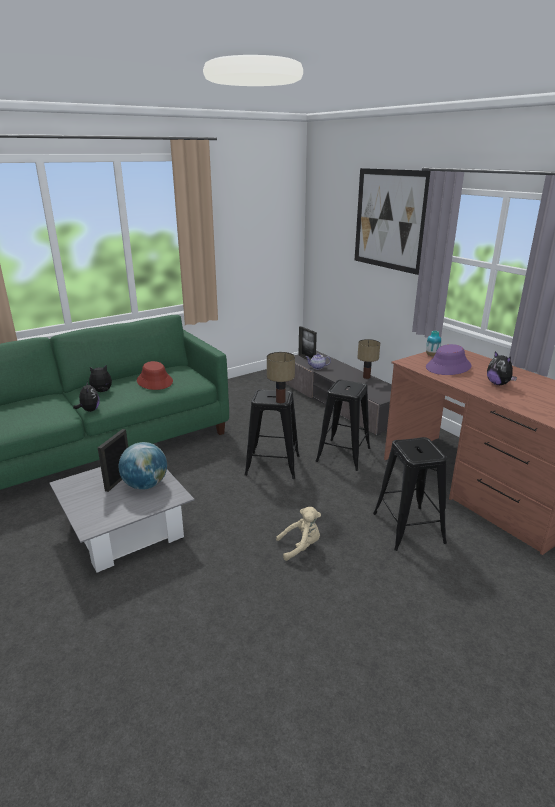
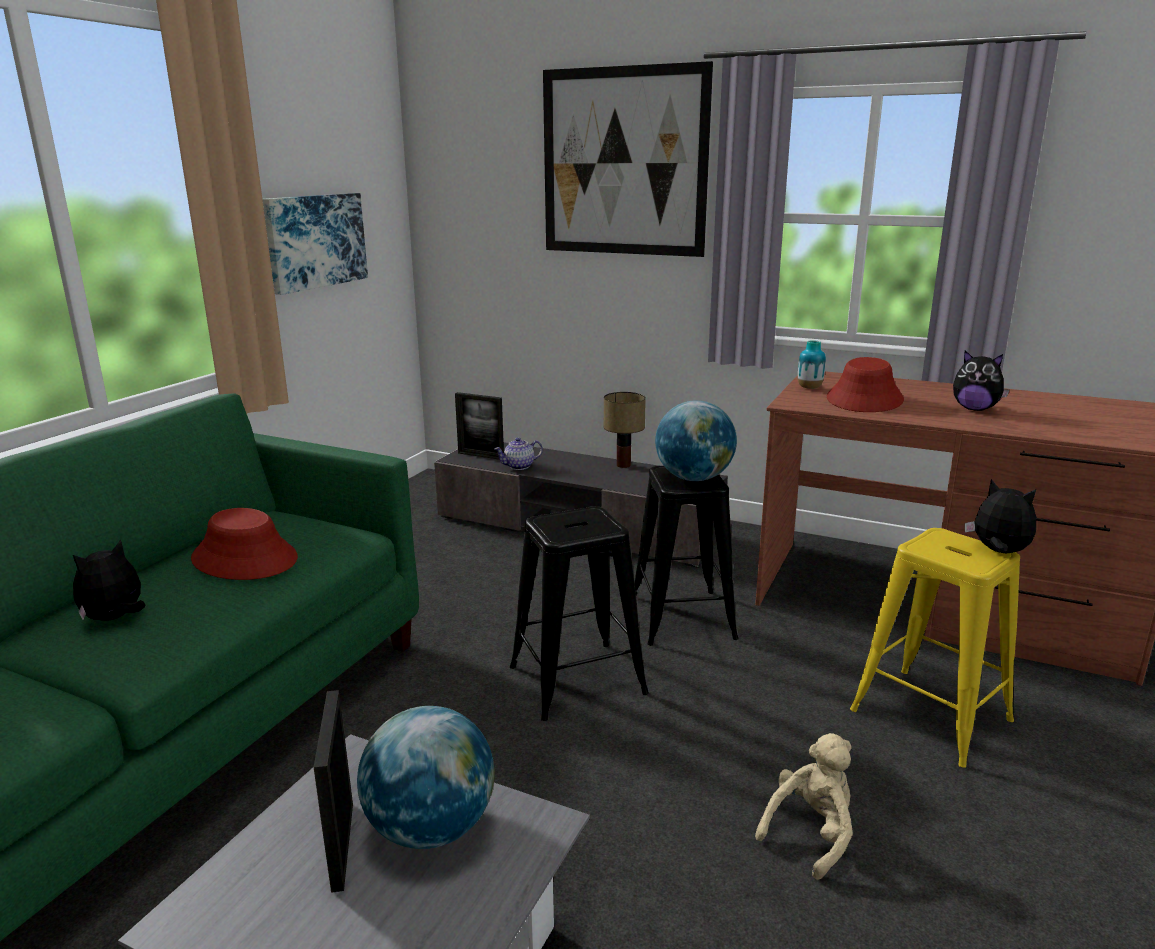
camera: 30 degrees left, 5 degrees down
(89, 410) = (119, 676): plush toy -> plush toy (998, 552)
(245, 247) = (315, 241): none -> picture
(280, 401) = (605, 529): table lamp -> none
(349, 389) = (694, 478): none -> globe
(408, 528) = (932, 716): black stool -> yellow stool
(448, 367) = (865, 399): purple hat -> red hat

